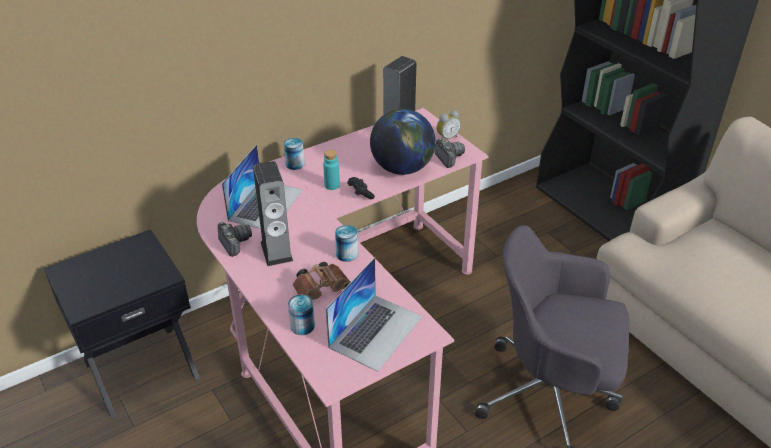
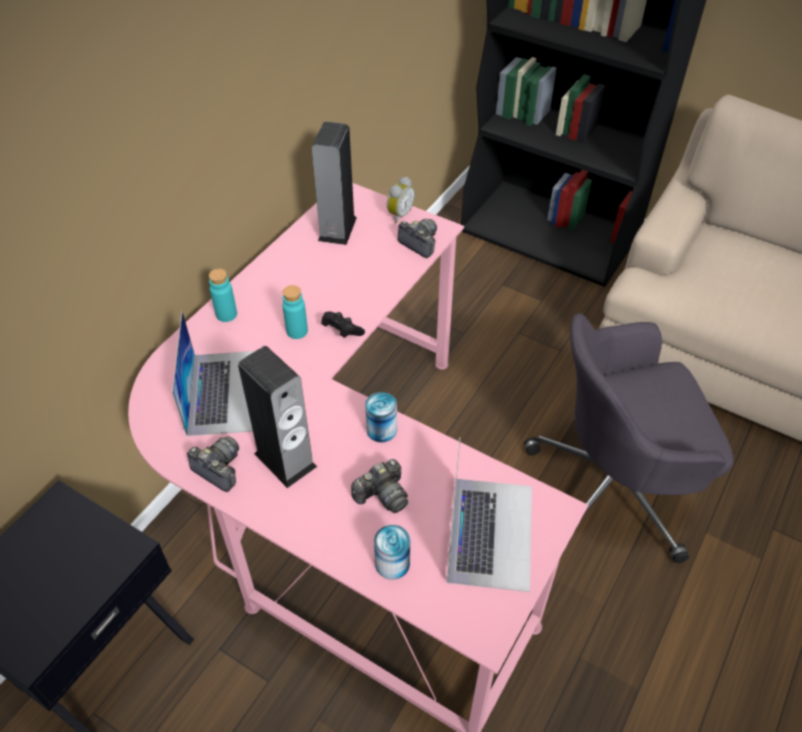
camera: 25 degrees left, 10 degrees up
(295, 164) = (226, 314): can -> turquoise bottle
(322, 289) = (382, 495): brown binoculars -> camera
(402, 168) = (371, 276): globe -> none

